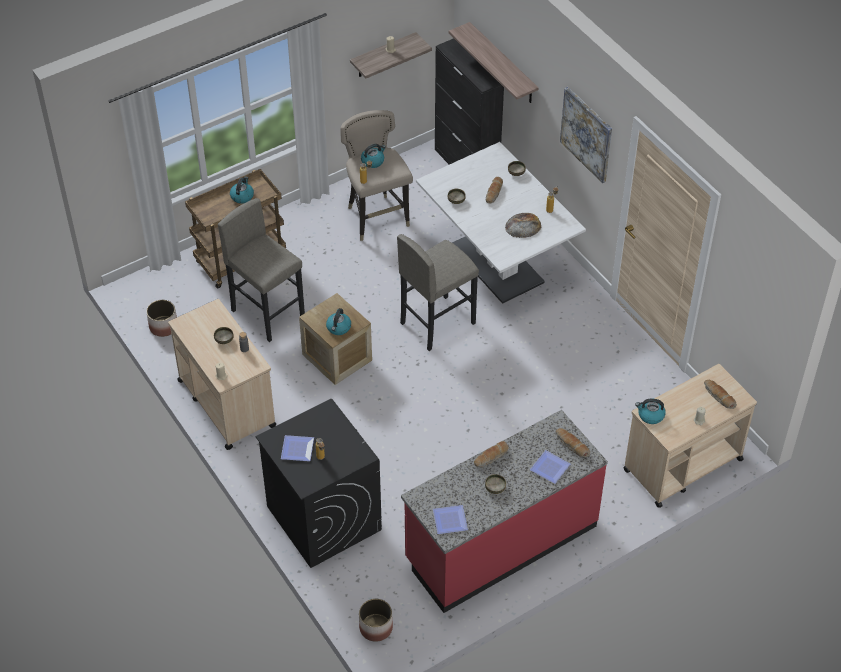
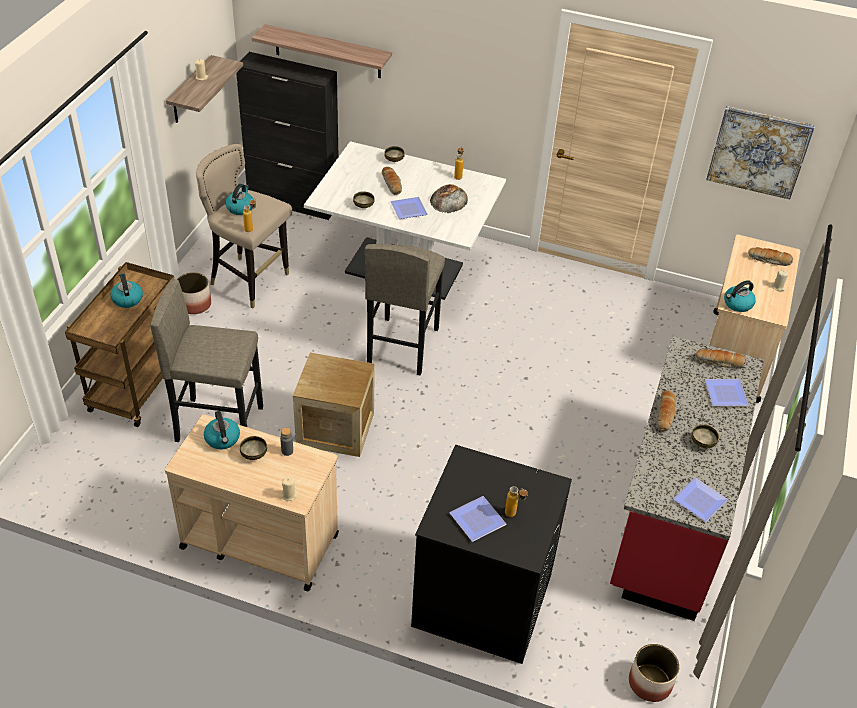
camera: 40 degrees left, 5 degrees down
(163, 326) = (108, 499): planter -> planter (194, 304)
(338, 328) = (346, 385): kettle -> kettle (223, 439)
(485, 218) = (407, 209): none -> plate
(587, 134) = (479, 72): picture -> picture (759, 152)

